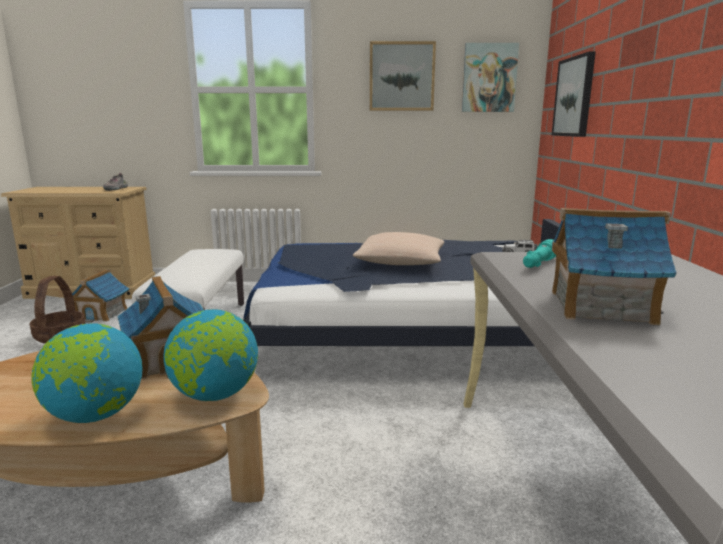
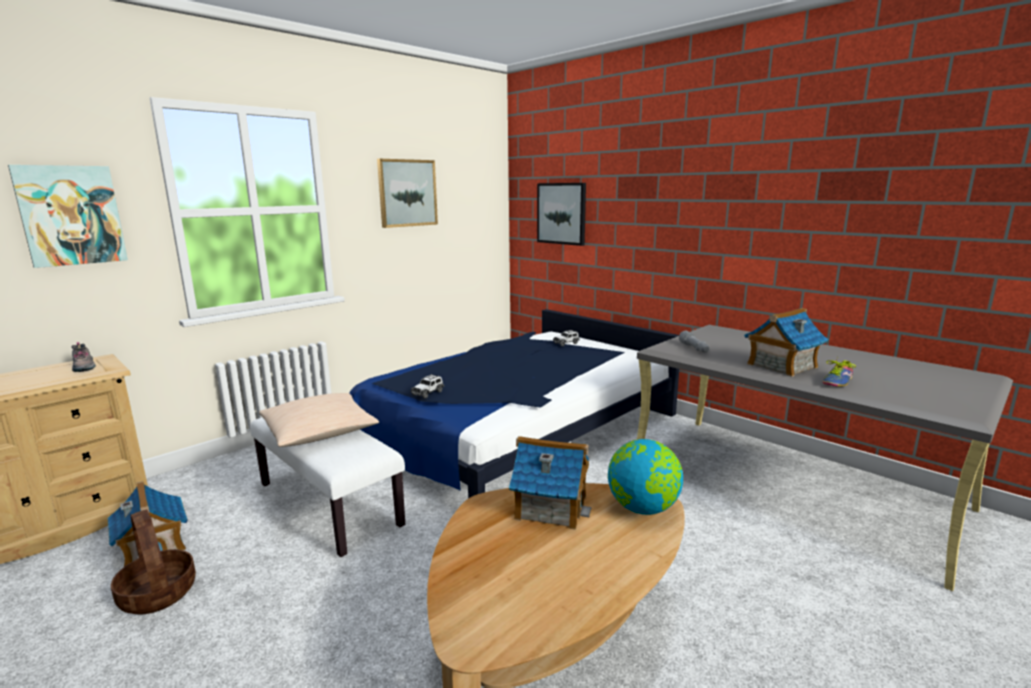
camera: 45 degrees left, 0 degrees up
(95, 415) = (621, 561): globe -> none
(294, 258) = (428, 393): none -> toy car
(401, 262) = (513, 371): beige pillow -> beige pillow (319, 432)
(489, 78) = (473, 193): picture -> picture (71, 215)
(538, 264) = (694, 349): turquoise flashlight -> grey flashlight
(622, 344) = (835, 381): none -> shoe

